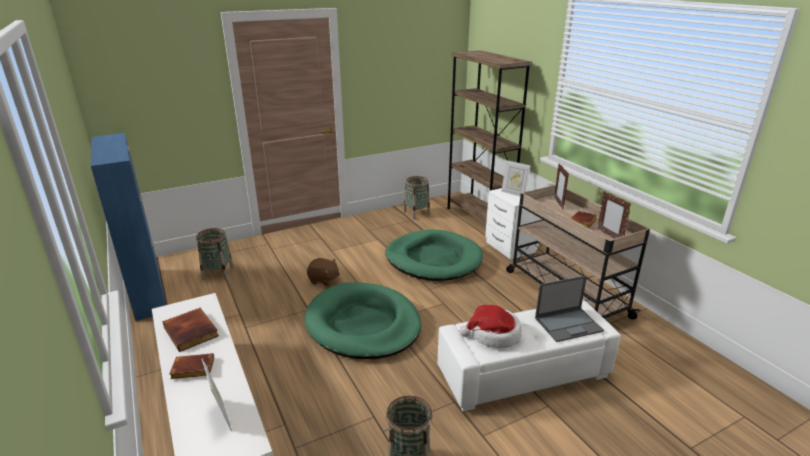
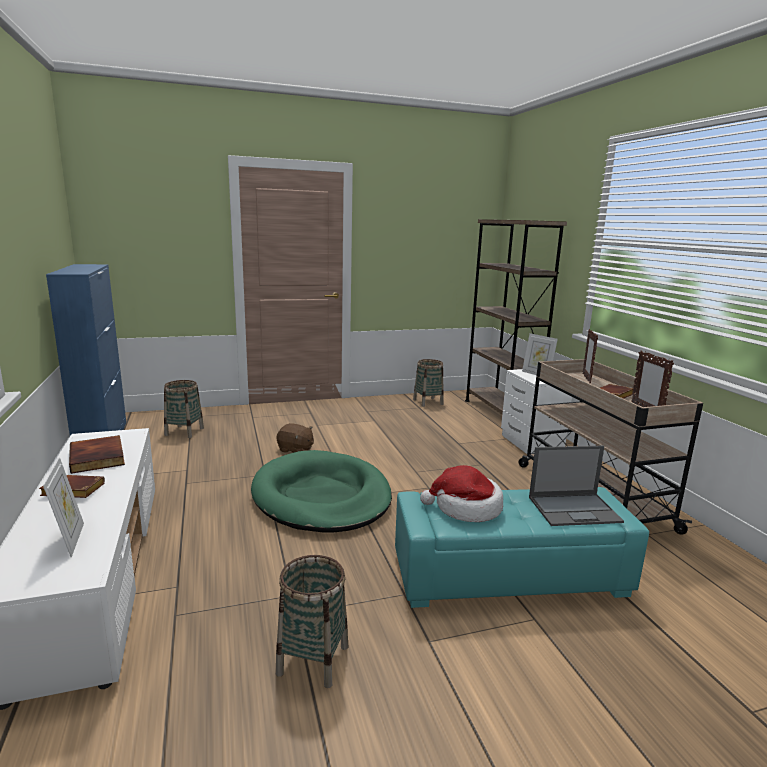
camera: 10 degrees right, 10 degrees down
(433, 259) = (432, 444): green dog bed -> none
(523, 373) = (509, 575): white ottoman -> turquoise ottoman

